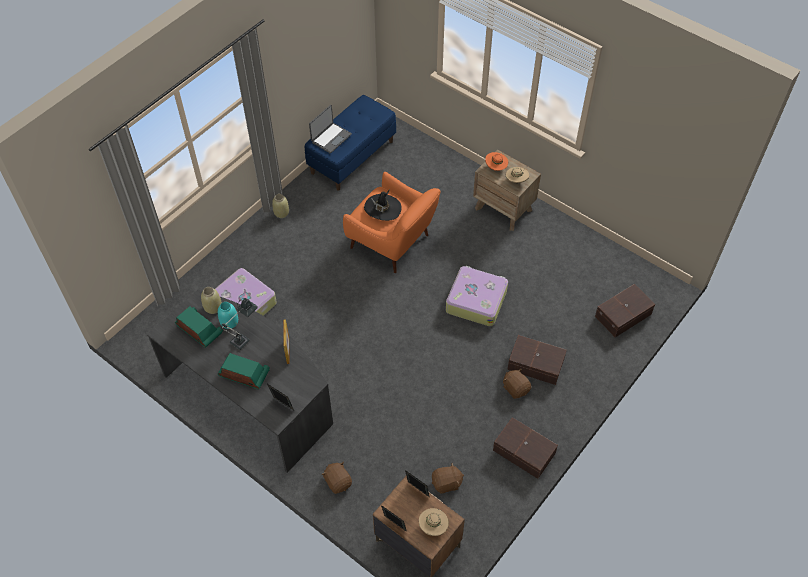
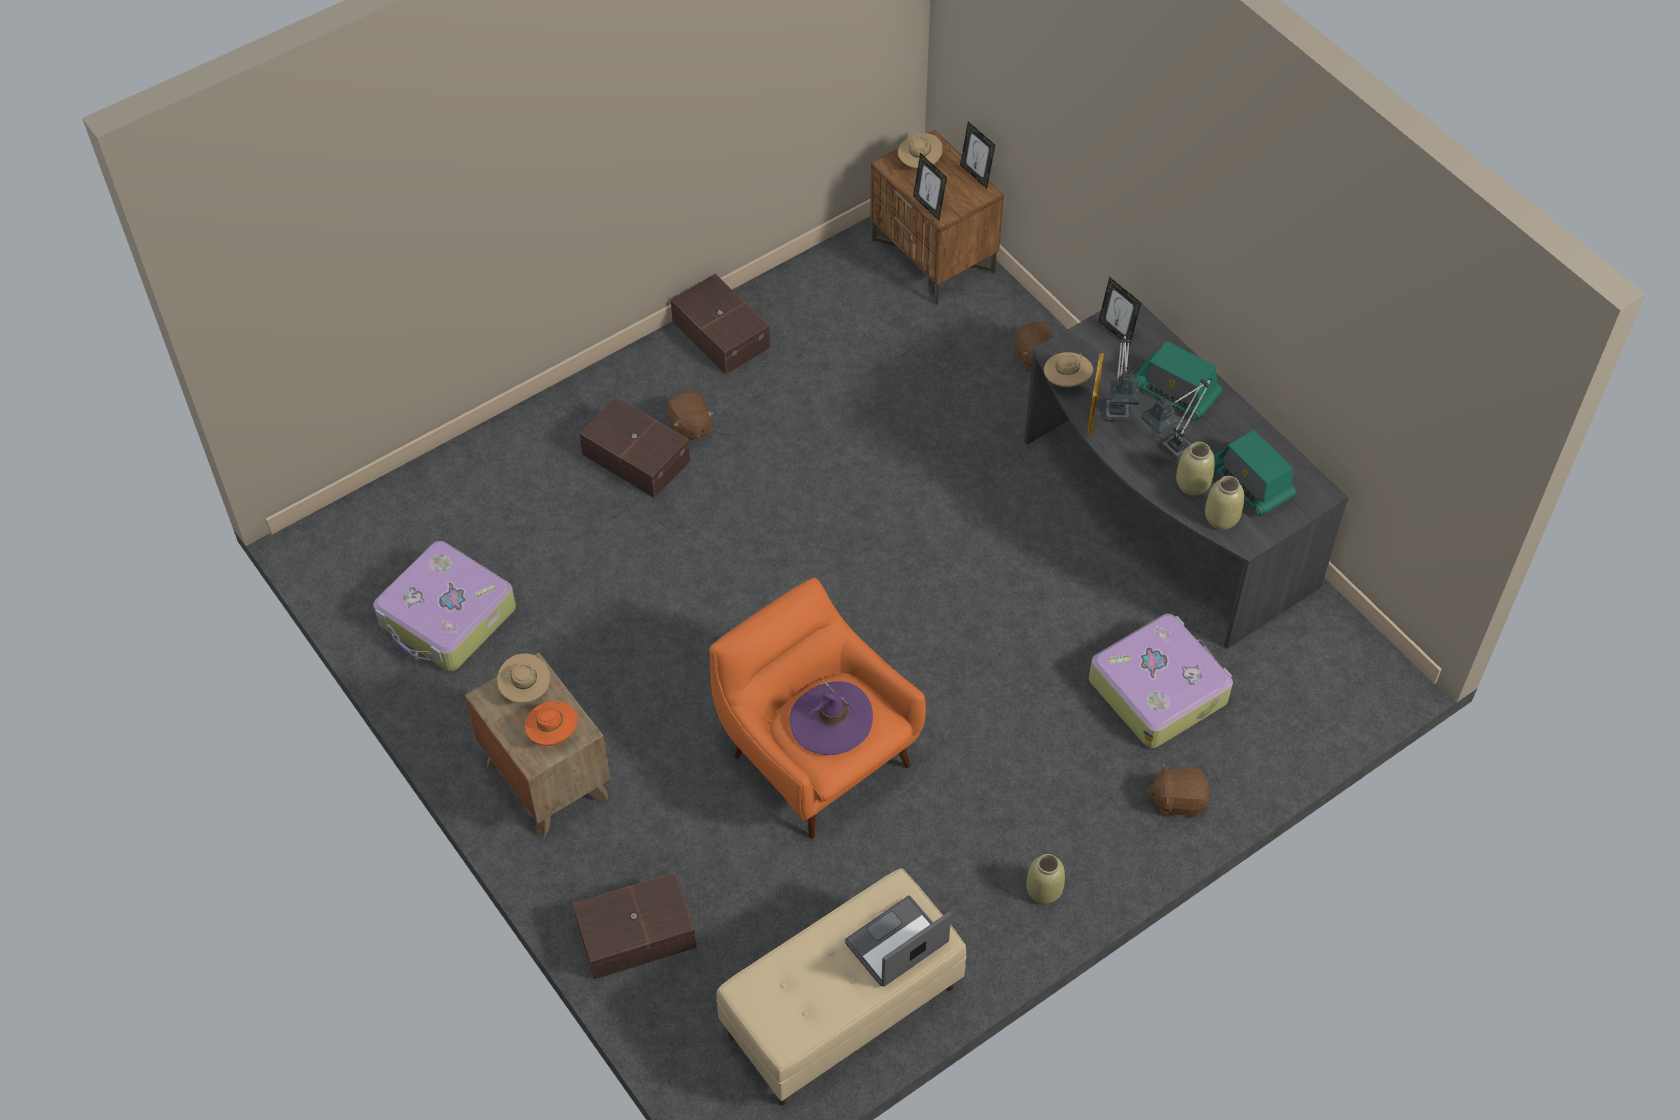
camera: 165 degrees left, 0 degrees up
(229, 322) = (1192, 484): turquoise vase -> beige vase
(274, 351) = (1117, 418): none -> table lamp
(305, 367) = (1066, 381): none -> beige hat
(352, 156) = (841, 1012): blue bench -> beige bench
(382, 208) = (831, 720): black hat -> purple hat
(446, 483) = (862, 320): brown plush toy -> brown plush toy (1177, 800)
(476, 300) = (693, 594): suitcase -> suitcase (447, 618)
(624, 315) = (431, 503): brown storage box -> brown storage box (634, 933)

